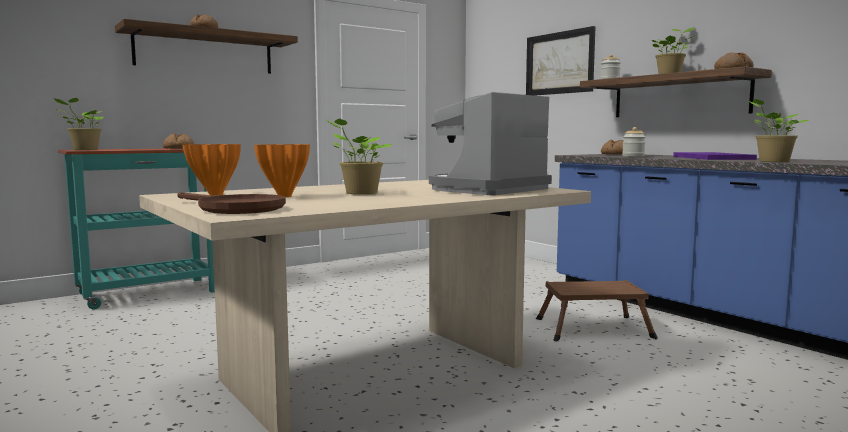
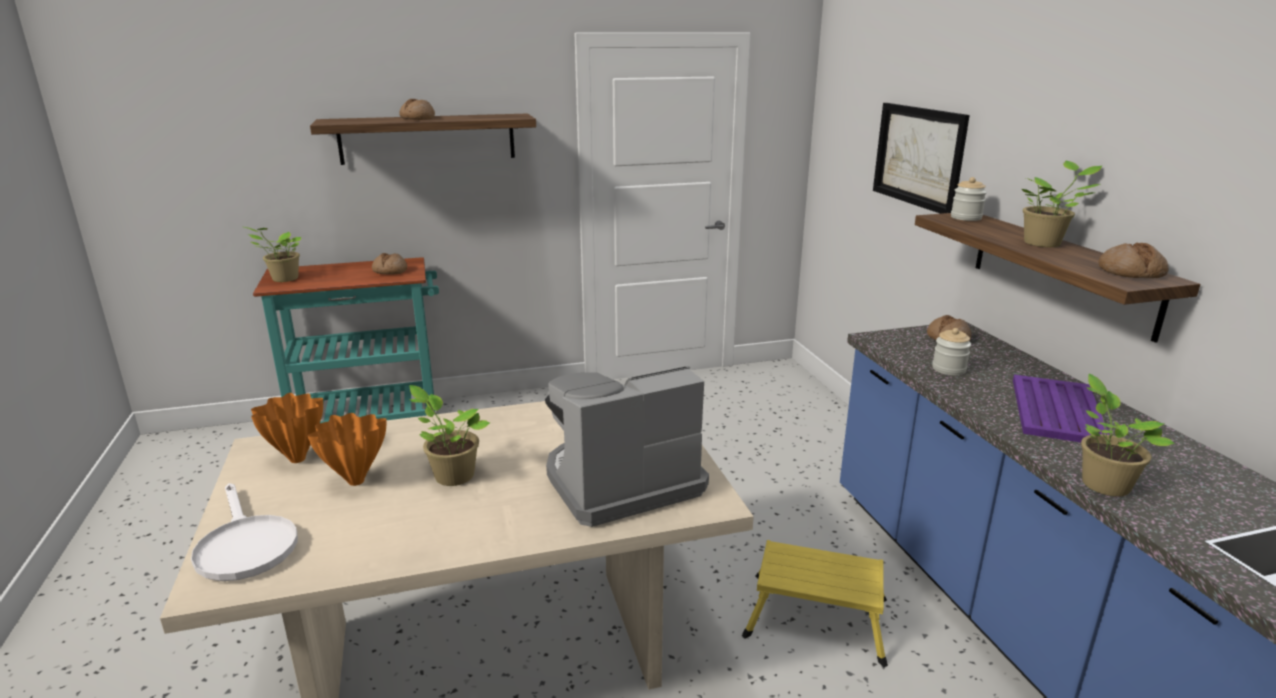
camera: 20 degrees right, 15 degrees up
(234, 208) = (244, 545): brown frying pan -> white frying pan
(594, 328) = (817, 618): brown step ladder -> yellow step ladder

